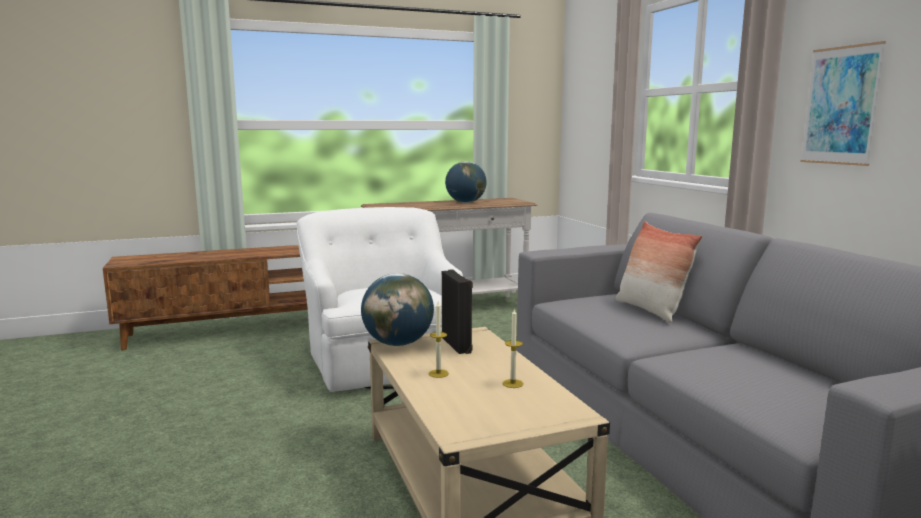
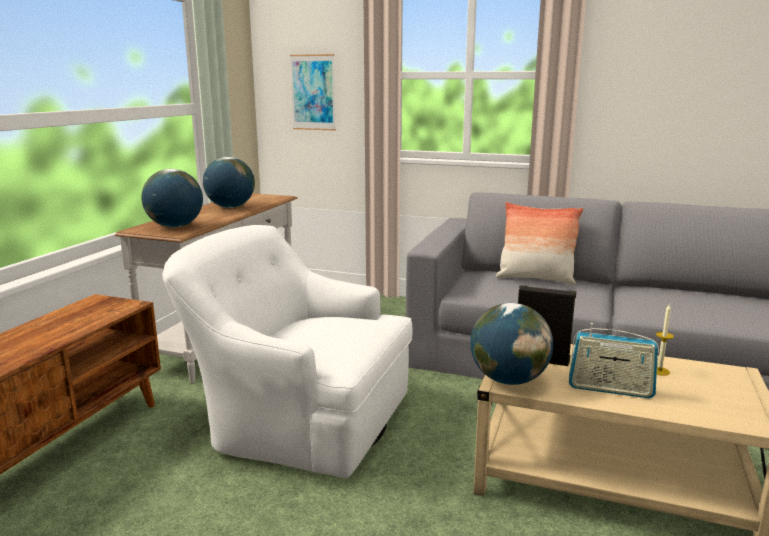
camera: 50 degrees left, 5 degrees up
(395, 206) = (176, 226): none -> globe
(438, 373) = (610, 389): candle -> radio
(841, 106) = (623, 96): picture -> picture (313, 92)

